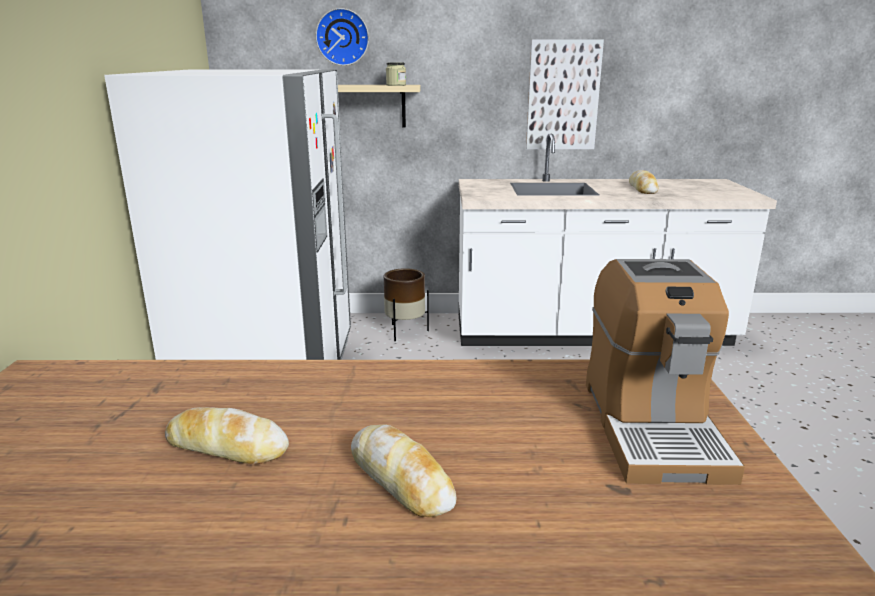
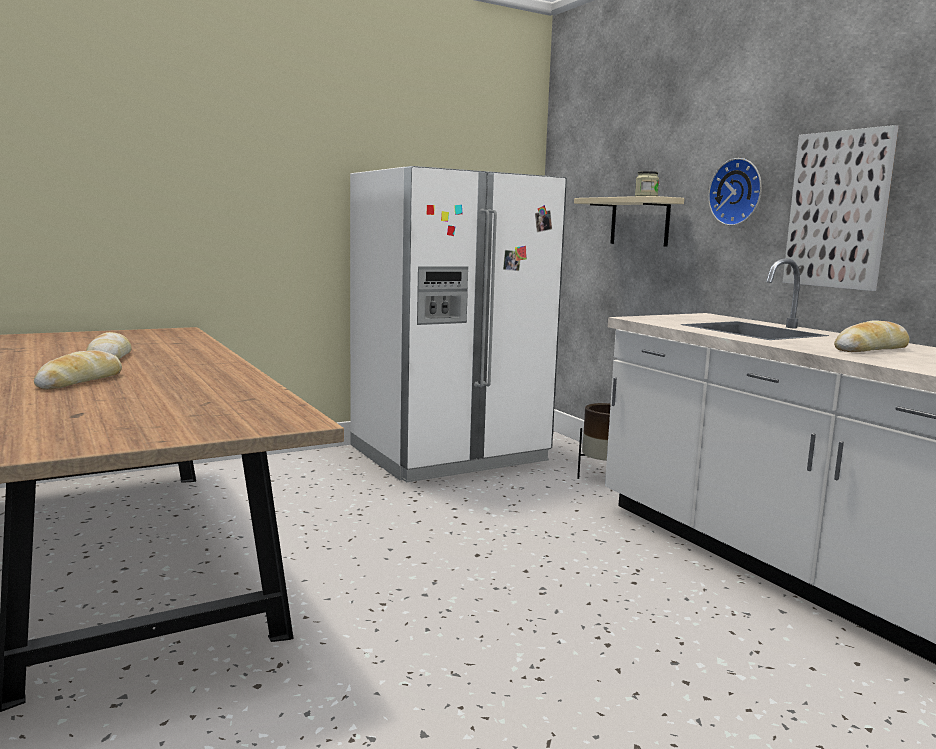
camera: 60 degrees right, 10 degrees down
(342, 37) = (628, 150): wall clock -> wall clock (737, 192)
(652, 426) = (179, 418): coffee machine -> none

